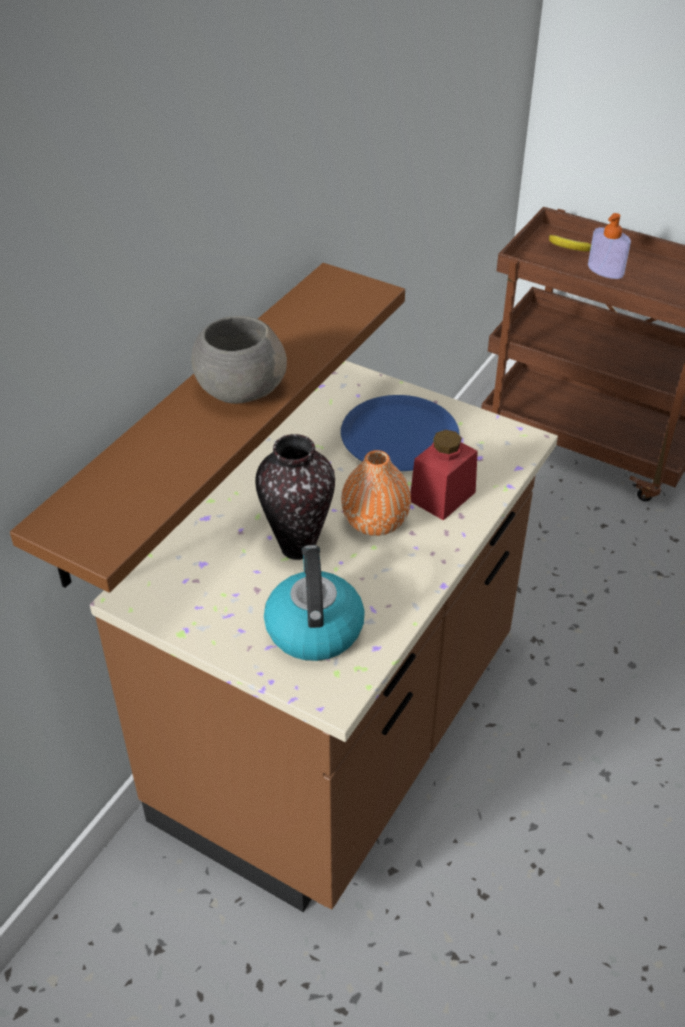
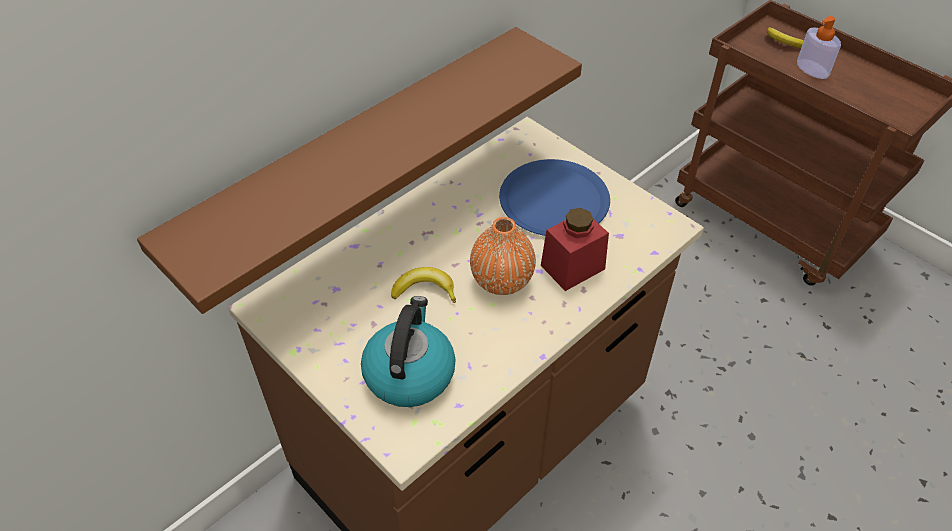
camera: 15 degrees right, 5 degrees up
(239, 389) = (390, 137): grey bowl -> none
(298, 547) = (425, 290): vase -> banana

